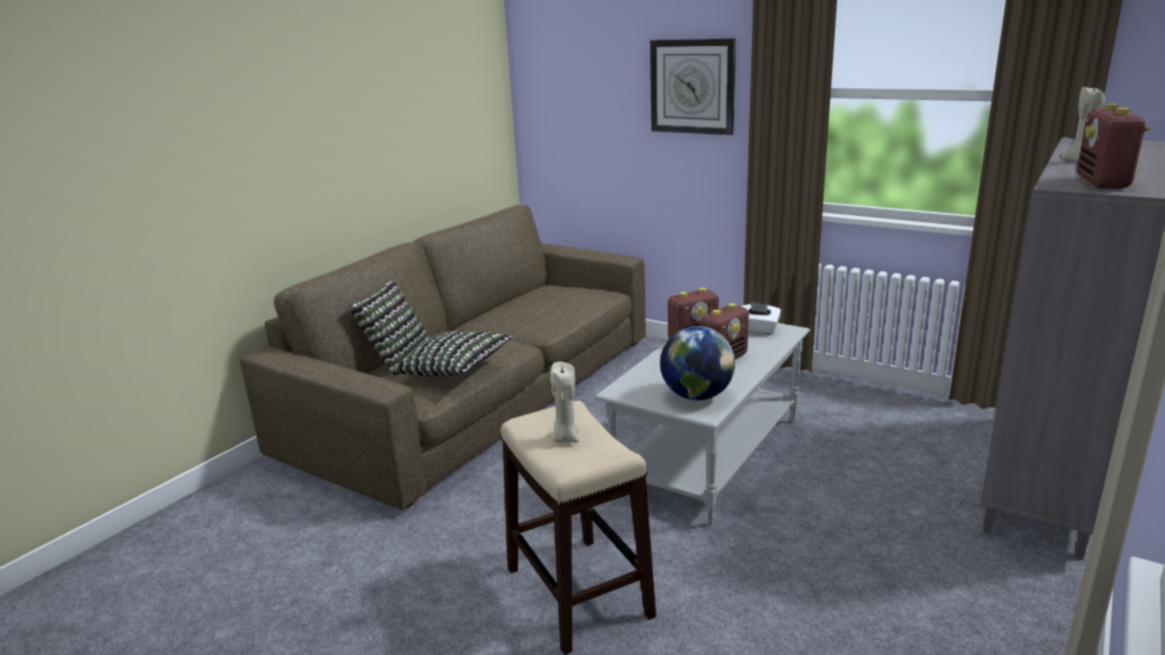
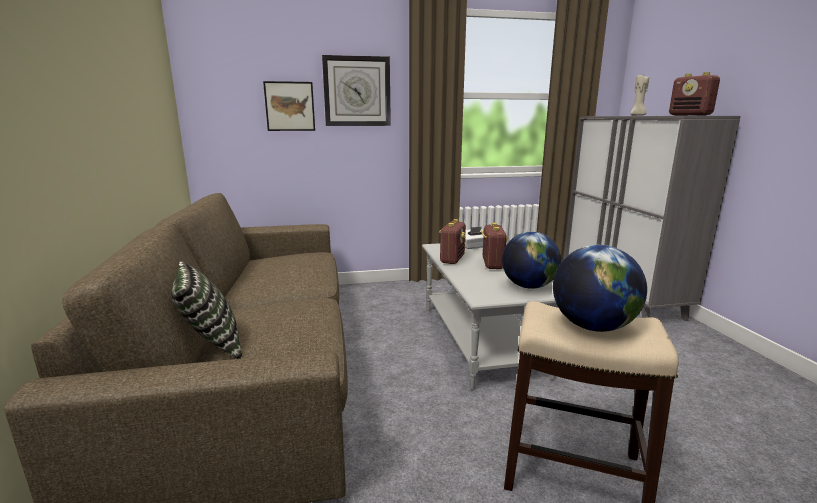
camera: 45 degrees left, 5 degrees down
(455, 370) = (305, 332): pillow -> none
(565, 438) = (592, 326): beige candle -> globe
(615, 104) = (290, 106): none -> picture

